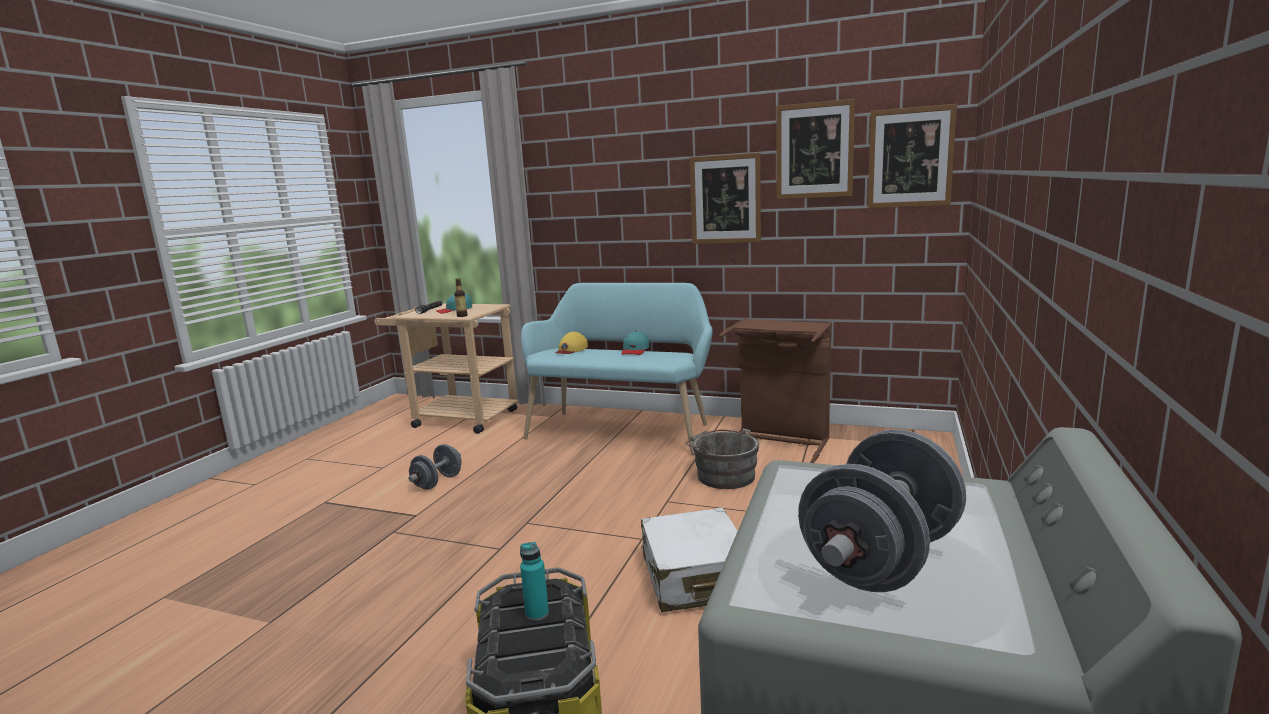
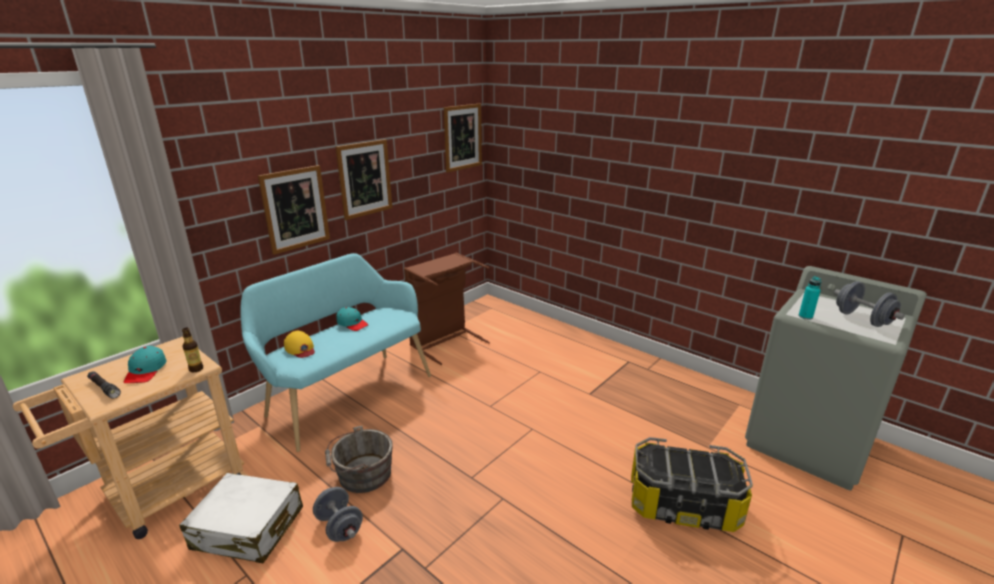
camera: 70 degrees left, 10 degrees up
(537, 613) = (679, 461): turquoise bottle -> turquoise bottle (805, 316)
(695, 577) = (587, 420): white suitcase -> white suitcase (248, 528)
(723, 475) = (473, 375): grey bucket -> grey bucket (361, 475)
(814, 151) = (416, 135): picture -> picture (295, 209)

